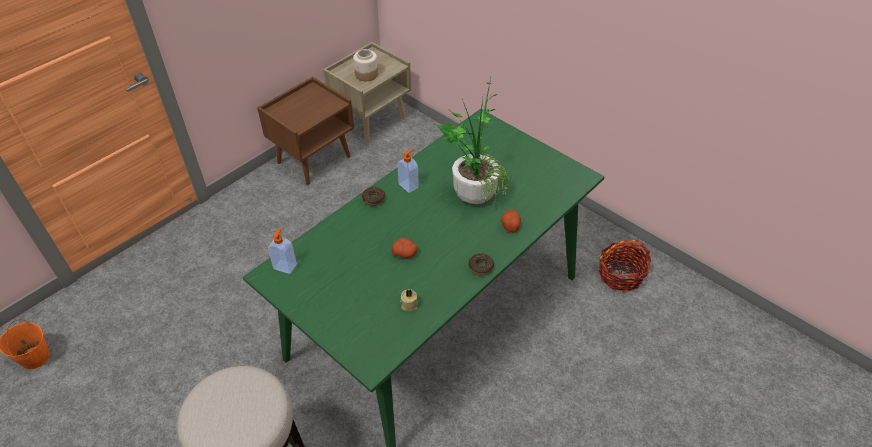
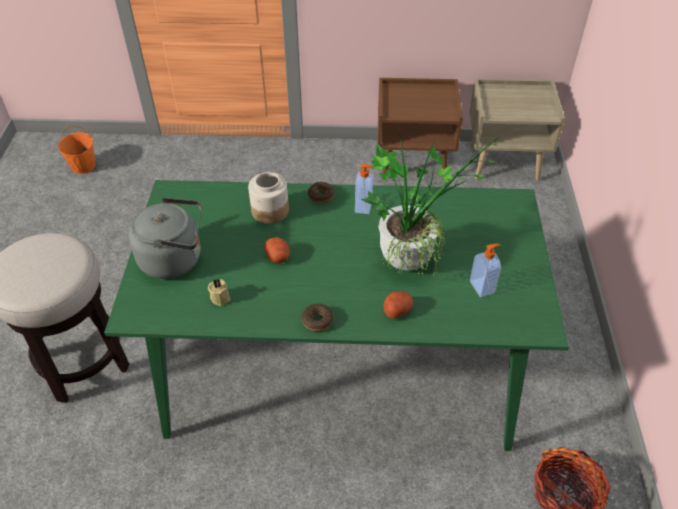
camera: 50 degrees right, 0 degrees up
(285, 266) = (189, 195): soap dispenser -> soap dispenser (482, 287)
(344, 309) = (175, 259): none -> grey kettle
(366, 75) = (509, 106): jar -> jar (269, 211)

